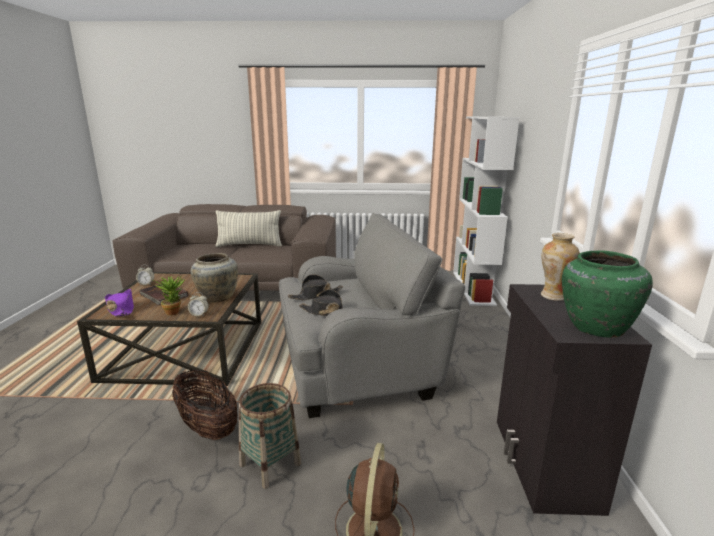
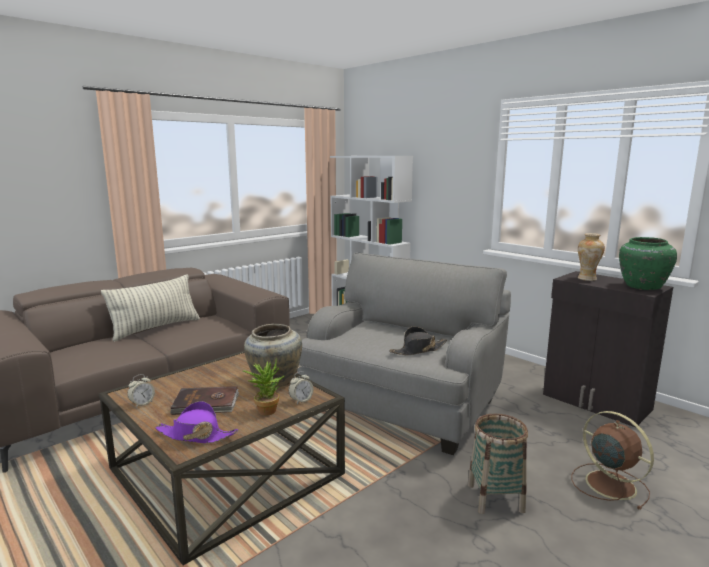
camera: 45 degrees left, 5 degrees down
(207, 427) = (400, 510): basket -> none
(315, 295) = (374, 342): black hat -> none

